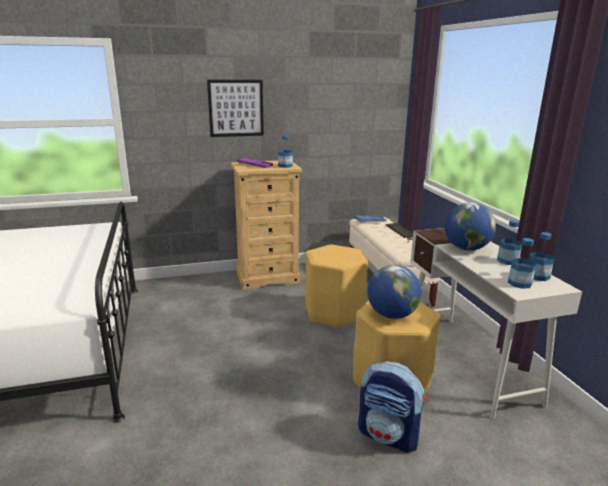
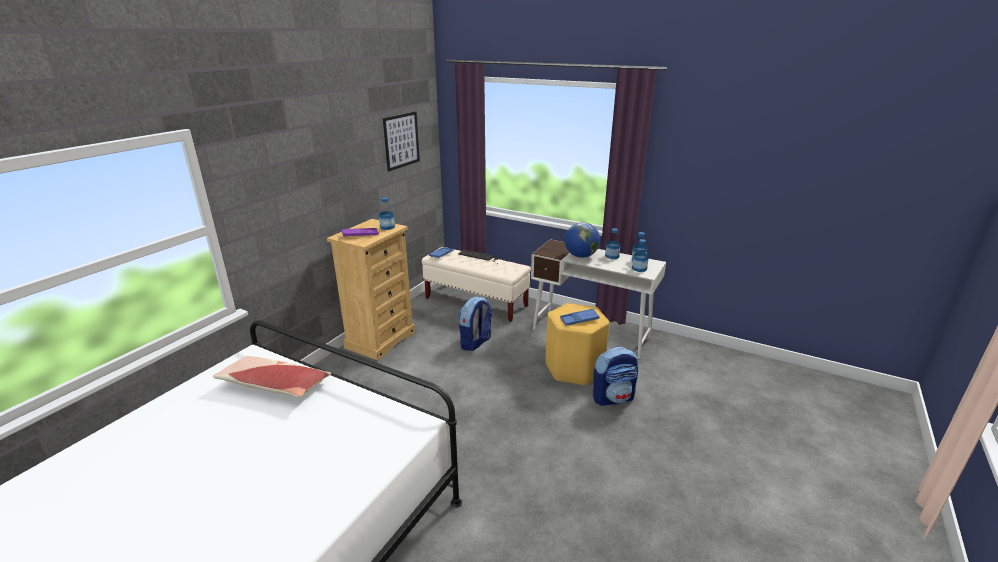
camera: 45 degrees left, 5 degrees up
(77, 245) = (274, 385): none -> pillow
(236, 108) = (320, 180): picture -> picture (401, 140)
(333, 313) = (476, 343): yellow stool -> backpack
(392, 315) = (579, 320): globe -> blue tray

